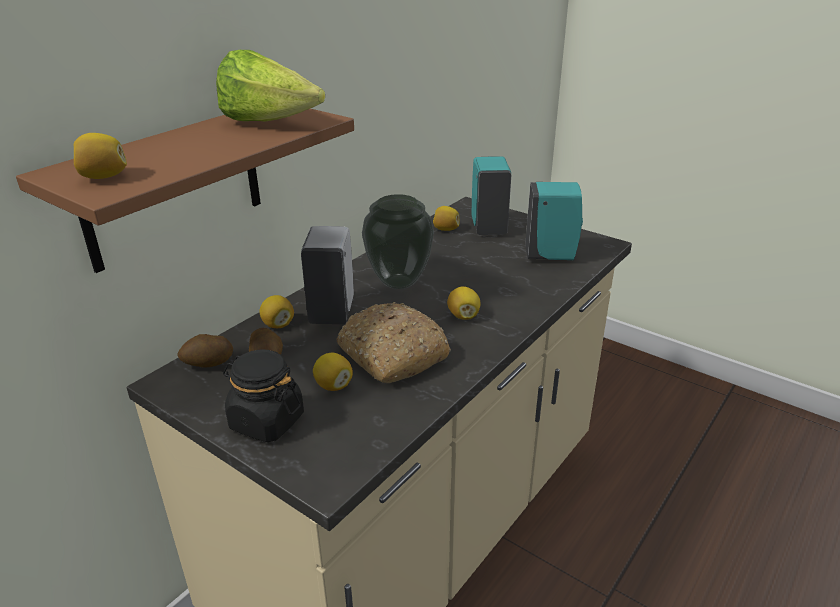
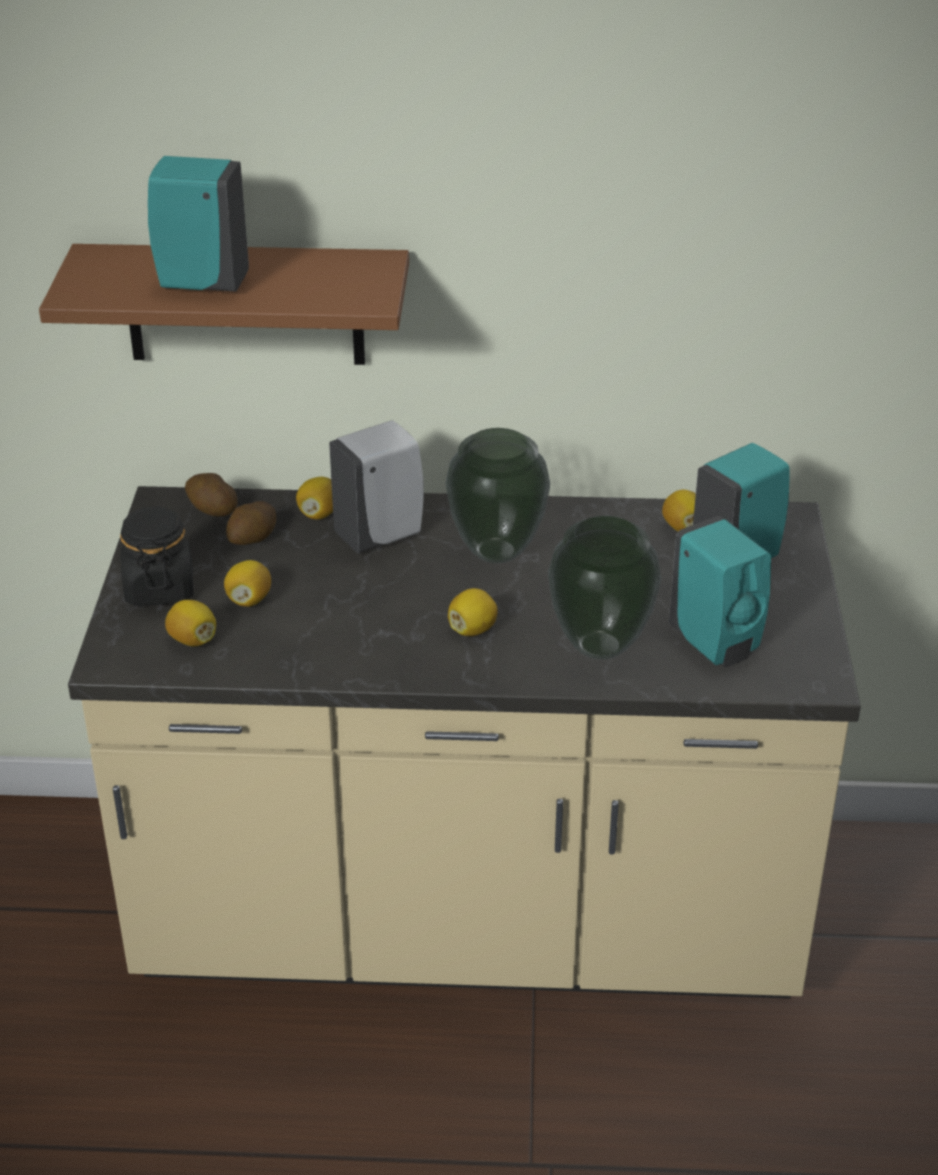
camera: 55 degrees right, 5 degrees up
(104, 177) = (102, 278): lemon -> lemon (193, 640)
(191, 152) = (200, 284): none -> turquoise soap dispenser
(269, 122) = (324, 281): lettuce -> none
(391, 355) = (338, 612): bread -> none
(522, 284) = (602, 647): none -> vase

